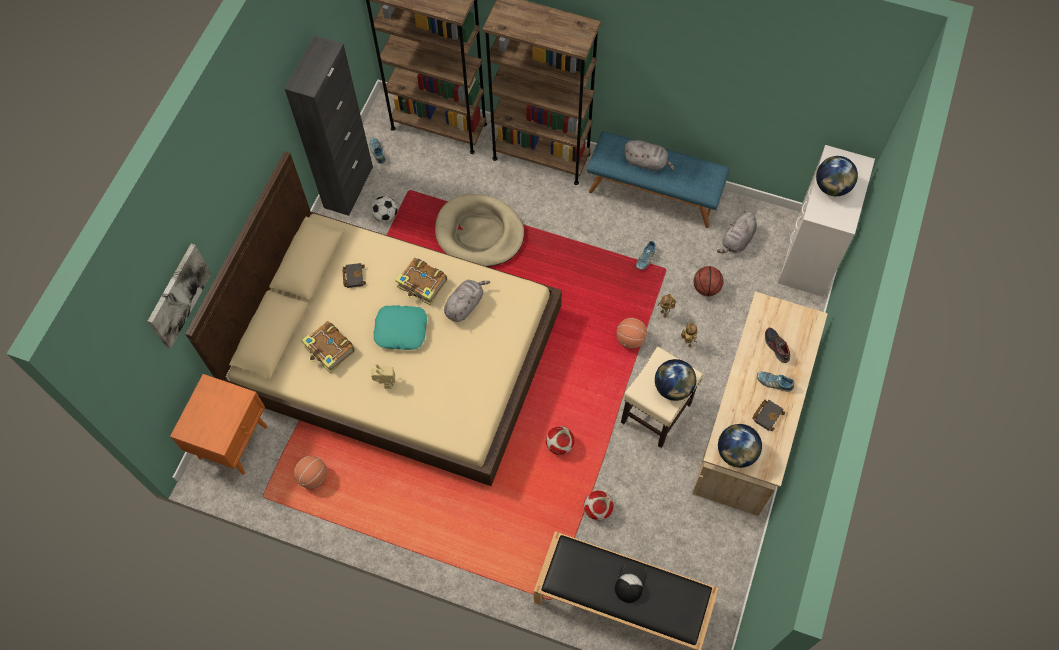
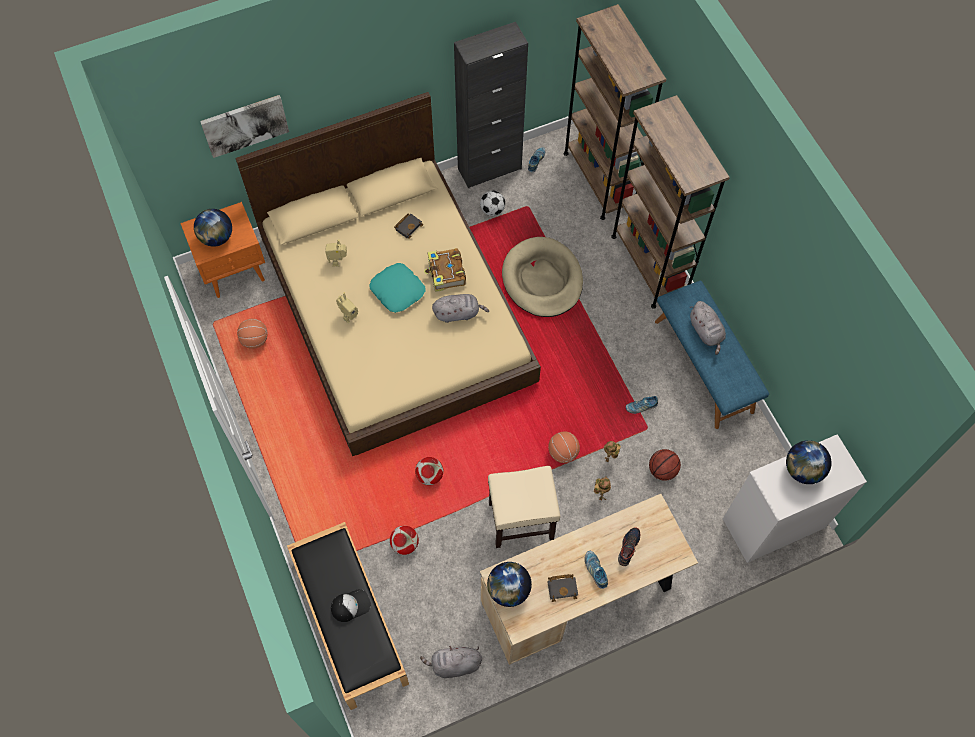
camera: 45 degrees right, 0 degrees up
(329, 350) = (338, 261): book -> toy robot
(673, 388) = (526, 504): globe -> globe (217, 237)
(737, 241) = (727, 458): grey plush toy -> grey plush toy (454, 664)

